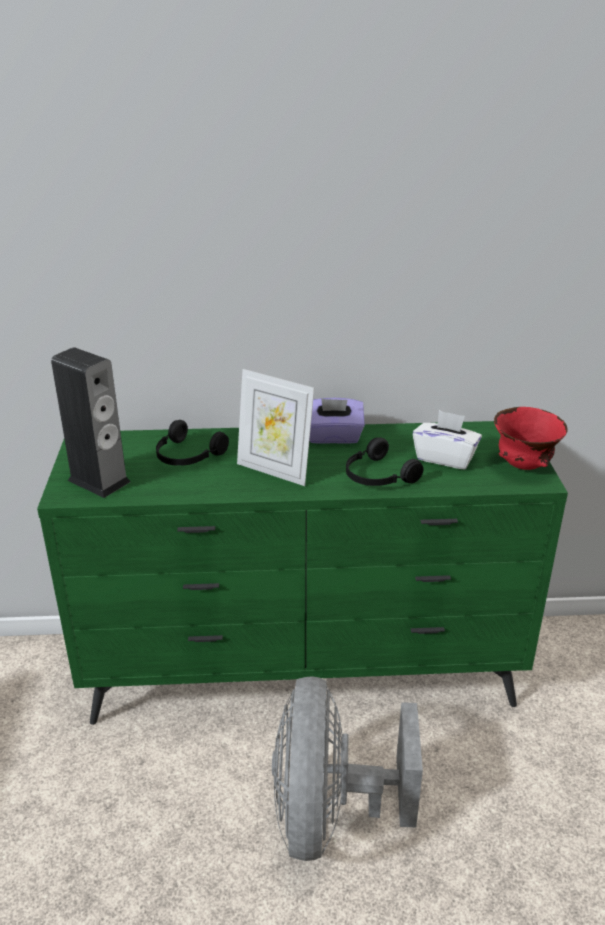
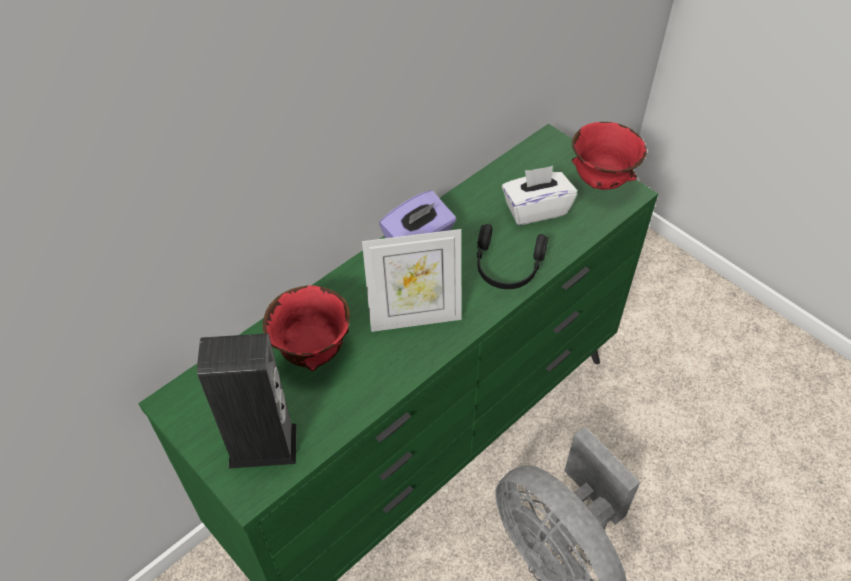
camera: 40 degrees left, 20 degrees up
(187, 456) = (312, 353): black headphones -> red bowl

